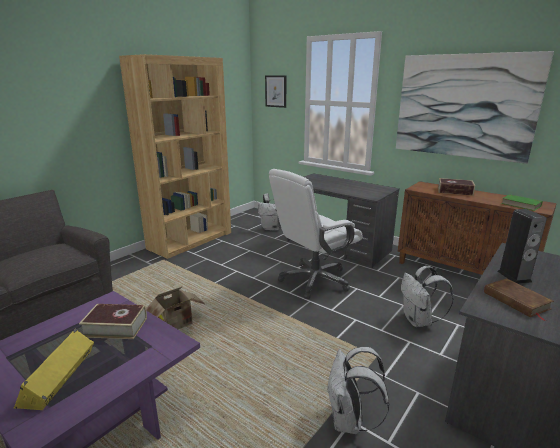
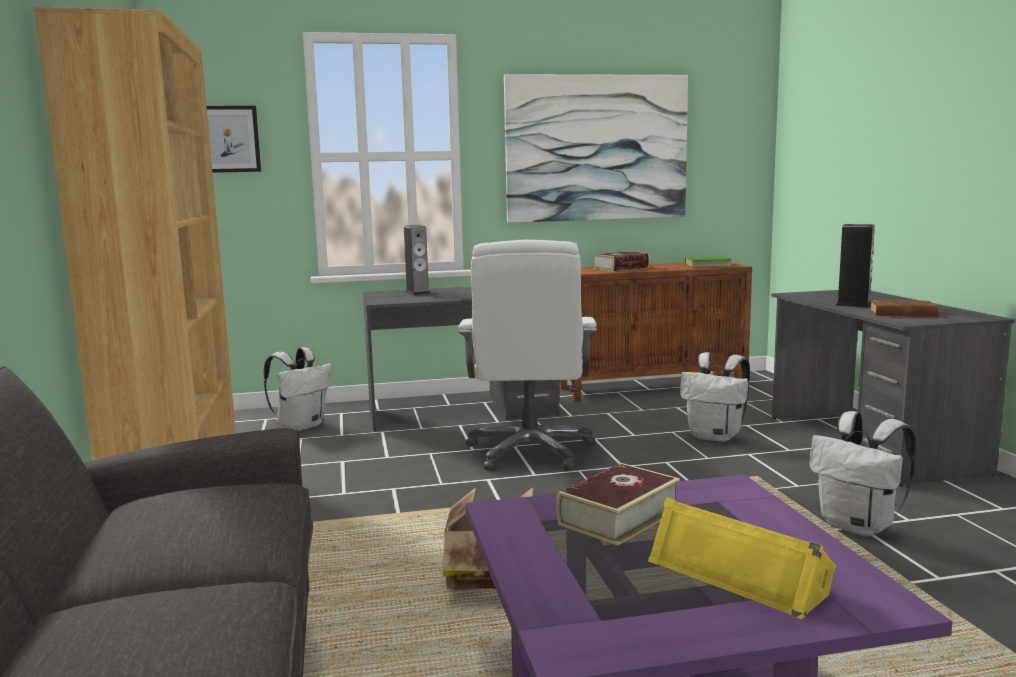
camera: 50 degrees left, 10 degrees down
(327, 180) = (417, 293): none -> speaker

